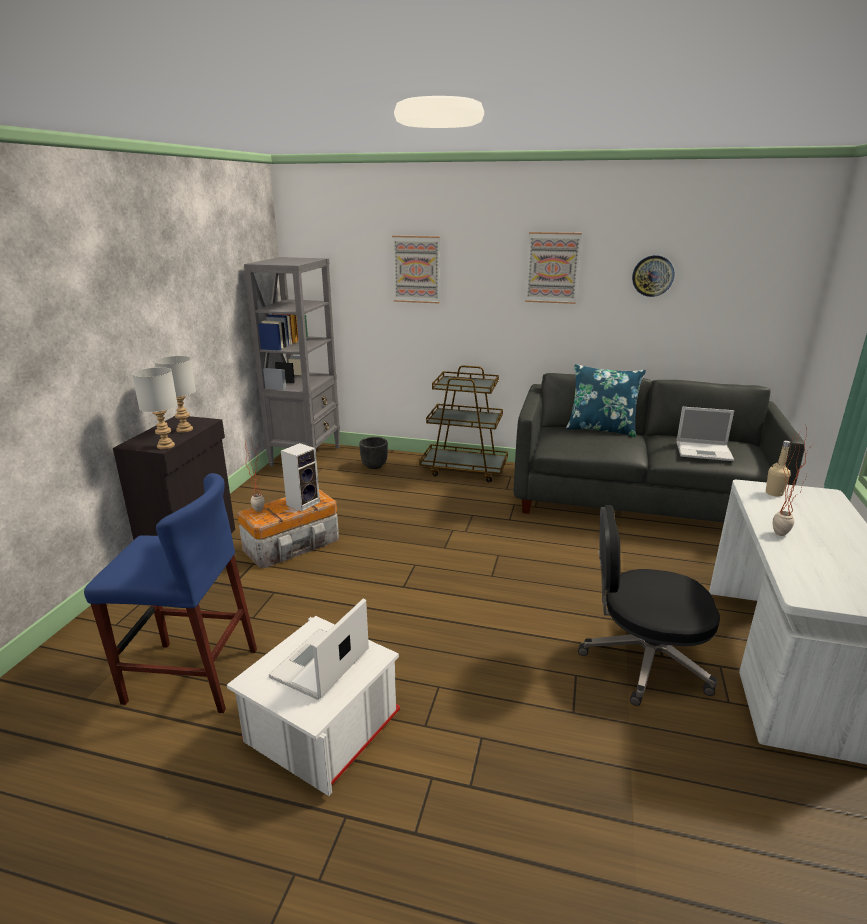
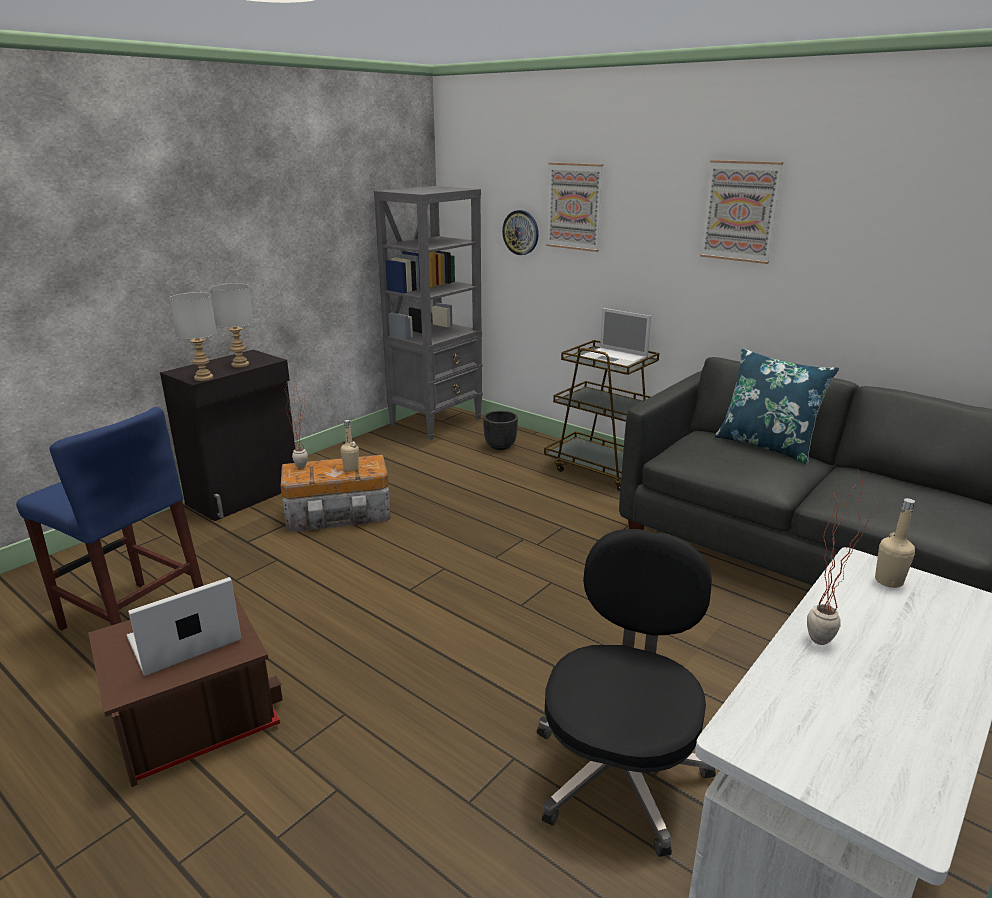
camera: 25 degrees right, 0 degrees up
(303, 503) = (351, 468): speaker -> beige bottle
(320, 729) = (192, 715): white storage box -> brown storage box
(642, 660) = (619, 771): black office chair -> black office chair turned 75 degrees clockwise
(653, 276) = (884, 229): wall clock -> wall clock (521, 232)
(705, 451) = (897, 503): laptop -> laptop (614, 359)

